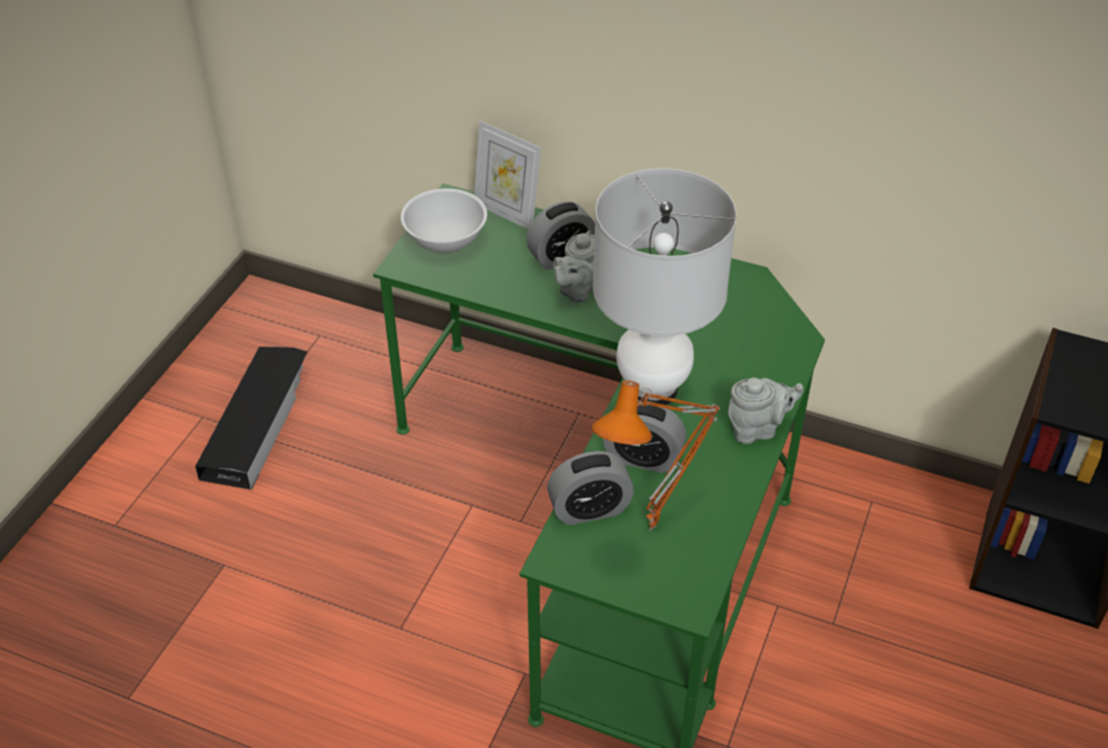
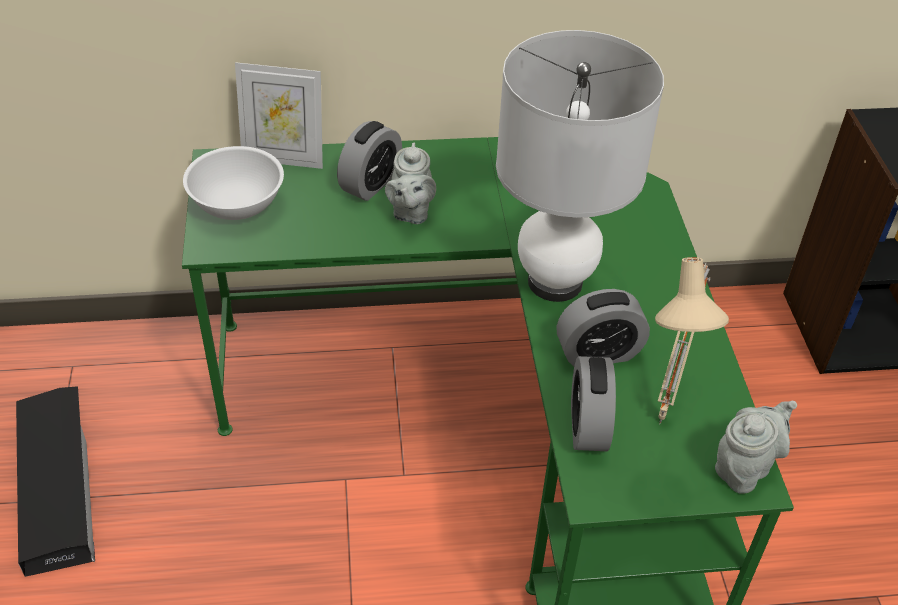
camera: 30 degrees left, 0 degrees up
(589, 509) = (588, 426): alarm clock -> alarm clock turned 135 degrees clockwise
(655, 531) = (665, 422): orange table lamp -> beige table lamp
(757, 429) = (677, 285): grey teapot -> grey teapot (745, 467)

